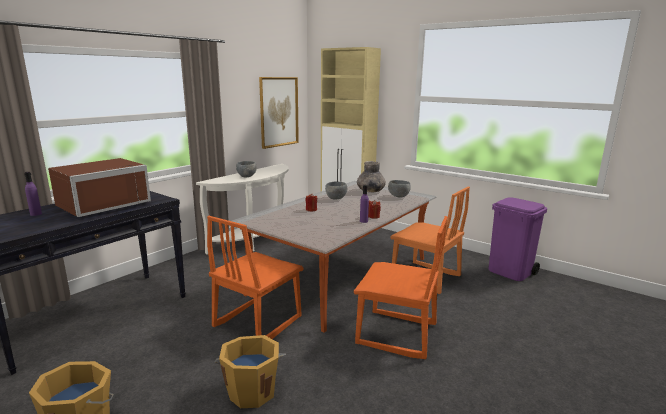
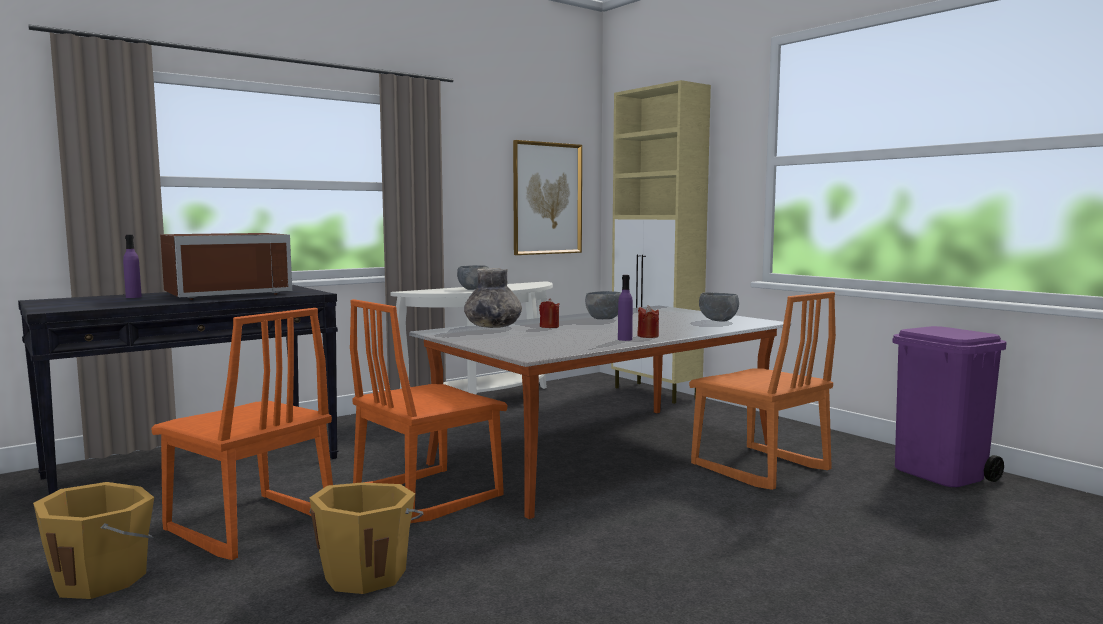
camera: 15 degrees right, 10 degrees down
(370, 191) = (674, 314): grey vase -> grey vase (492, 327)
(396, 335) = (656, 534): orange chair -> orange chair (249, 527)

